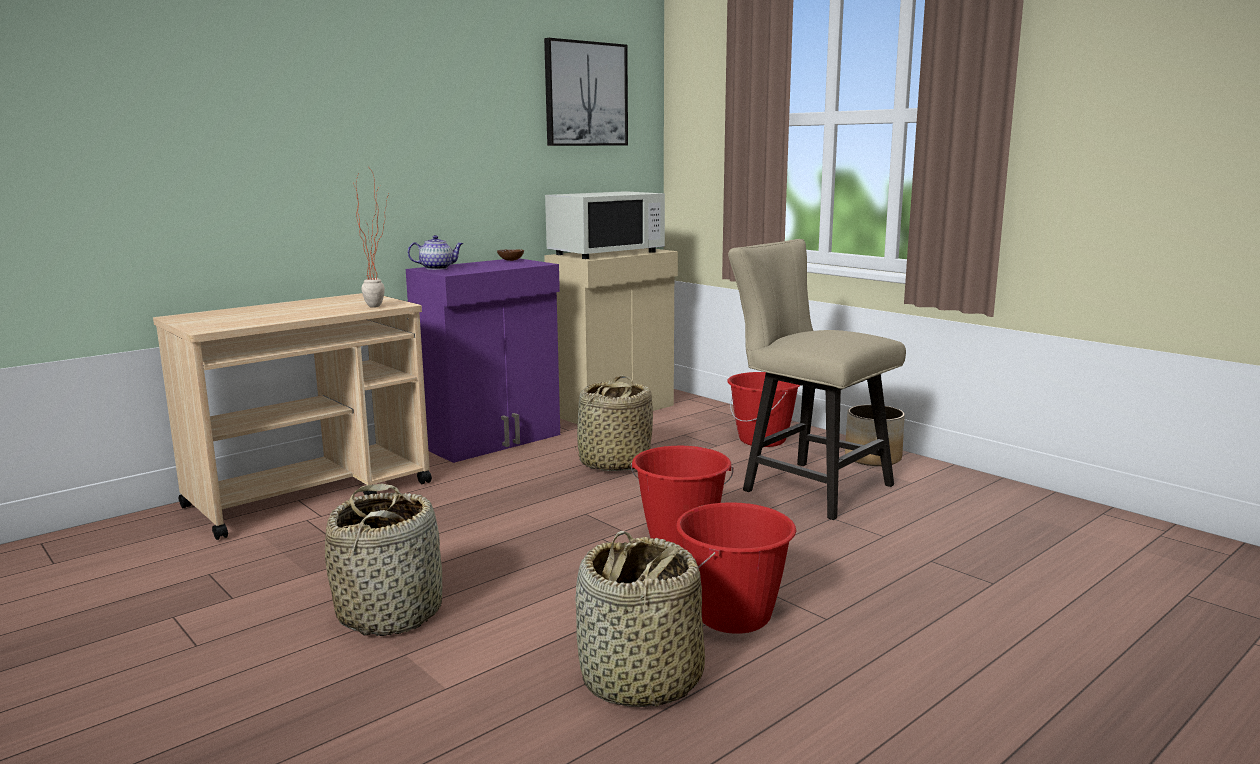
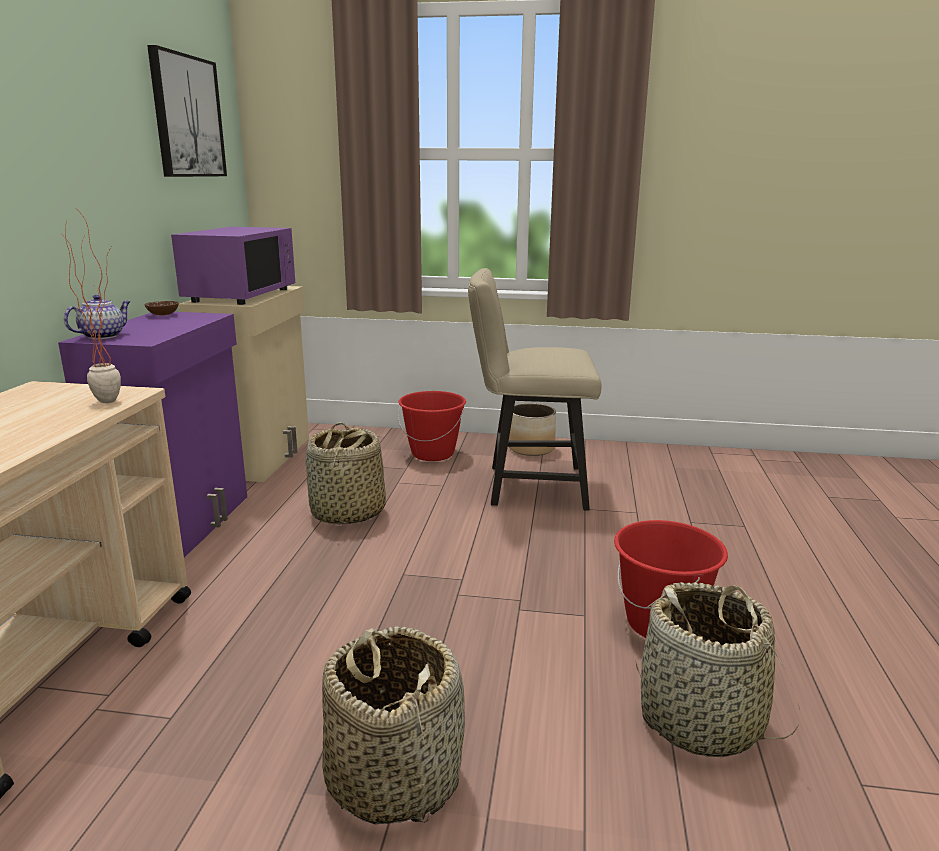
camera: 40 degrees left, 5 degrees up
(606, 253) = (241, 295): white microwave -> purple microwave
(680, 538) = (517, 568): red bucket -> none

